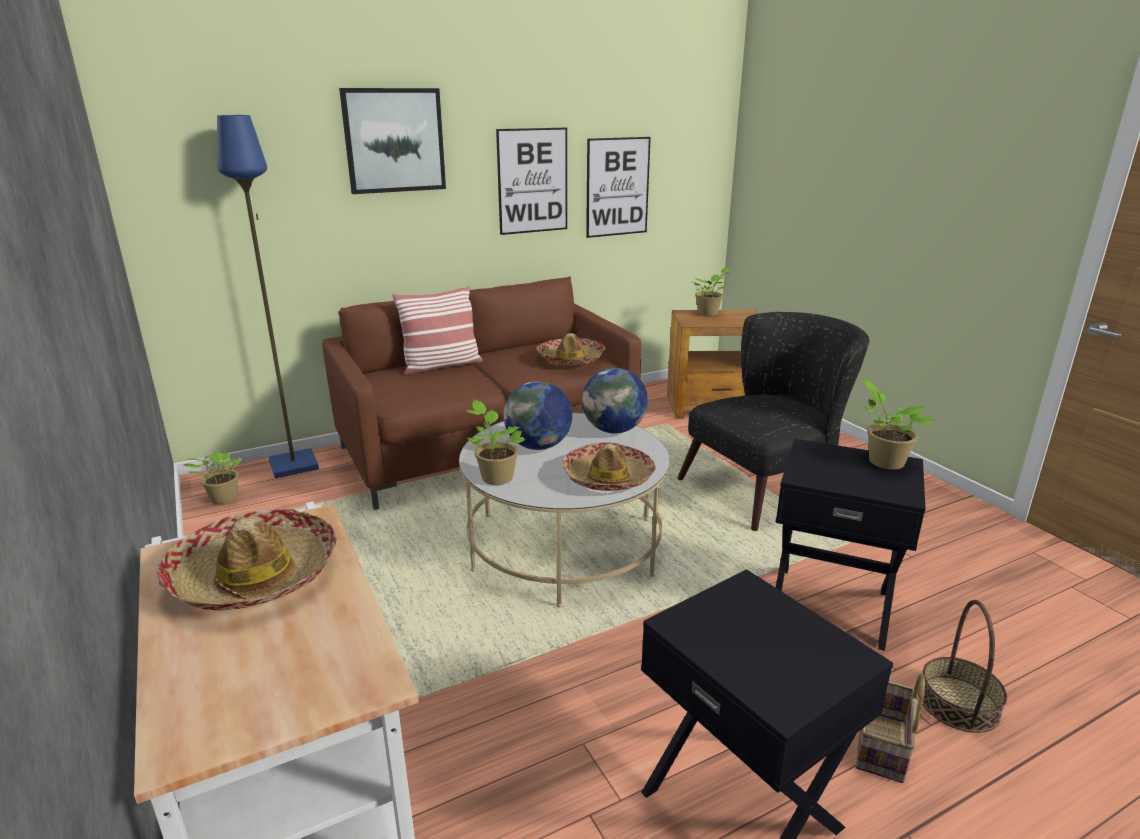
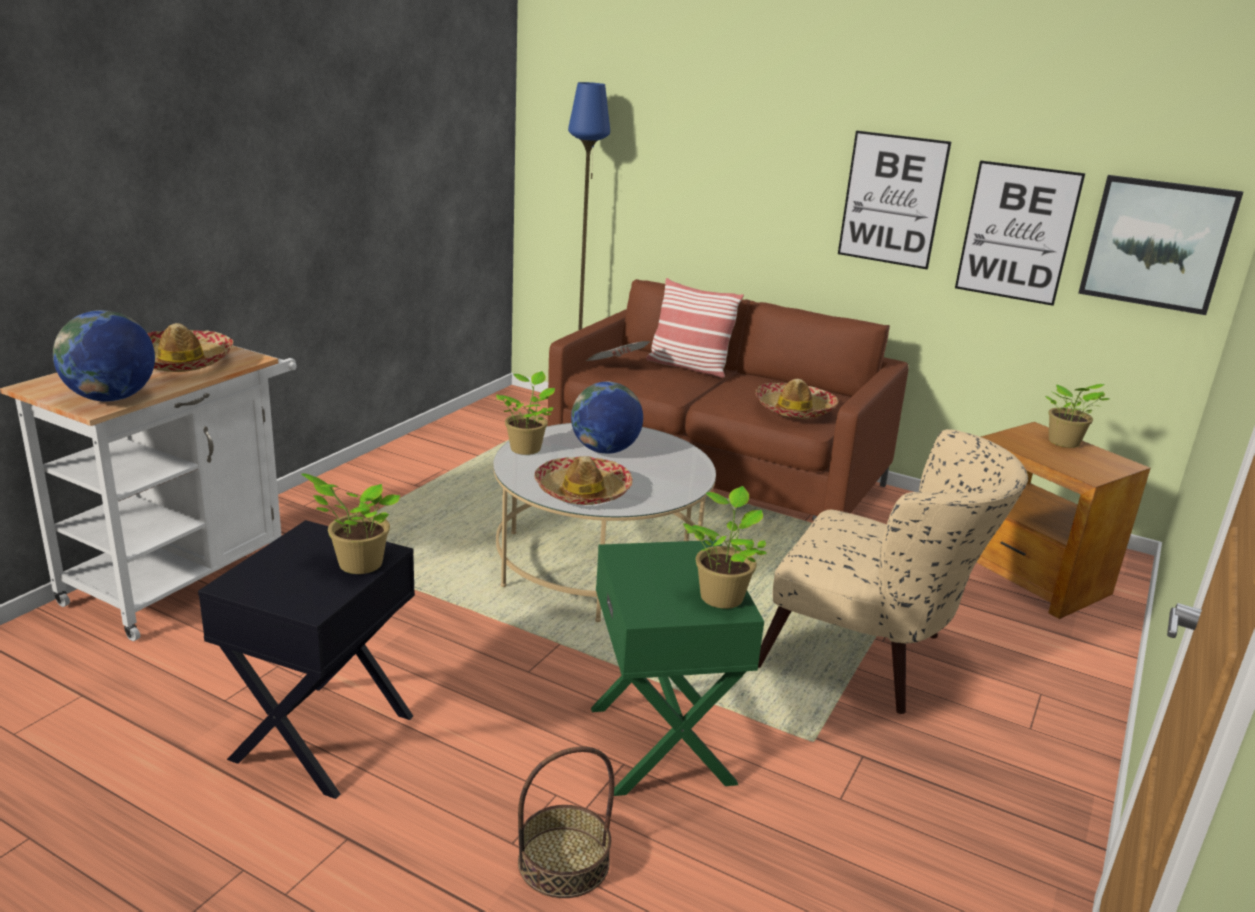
camera: 55 degrees right, 0 degrees up
(222, 499) = (499, 410): potted plant -> potted plant (356, 564)
(394, 140) = (741, 126): picture -> picture (1157, 244)
(401, 389) = (616, 367): none -> newspaper
(614, 430) = (685, 474): globe -> globe (111, 398)
(767, 487) = (870, 658): black armchair -> beige armchair
(830, 604) = (663, 744): black side table -> green side table
(883, 747) = (452, 811): basket -> none

